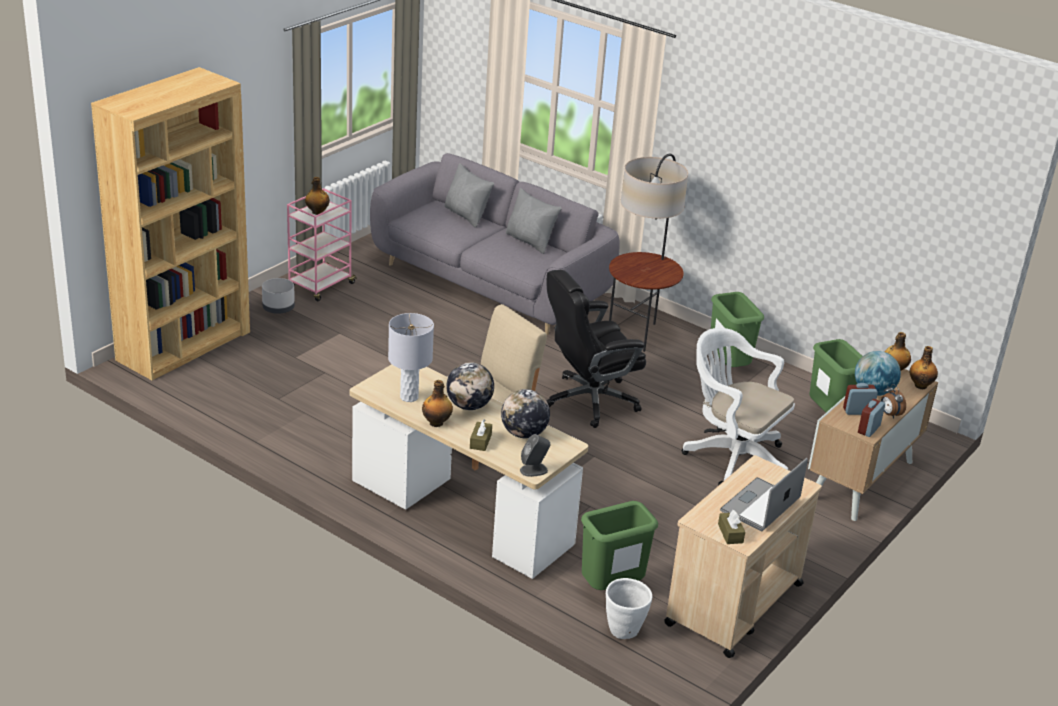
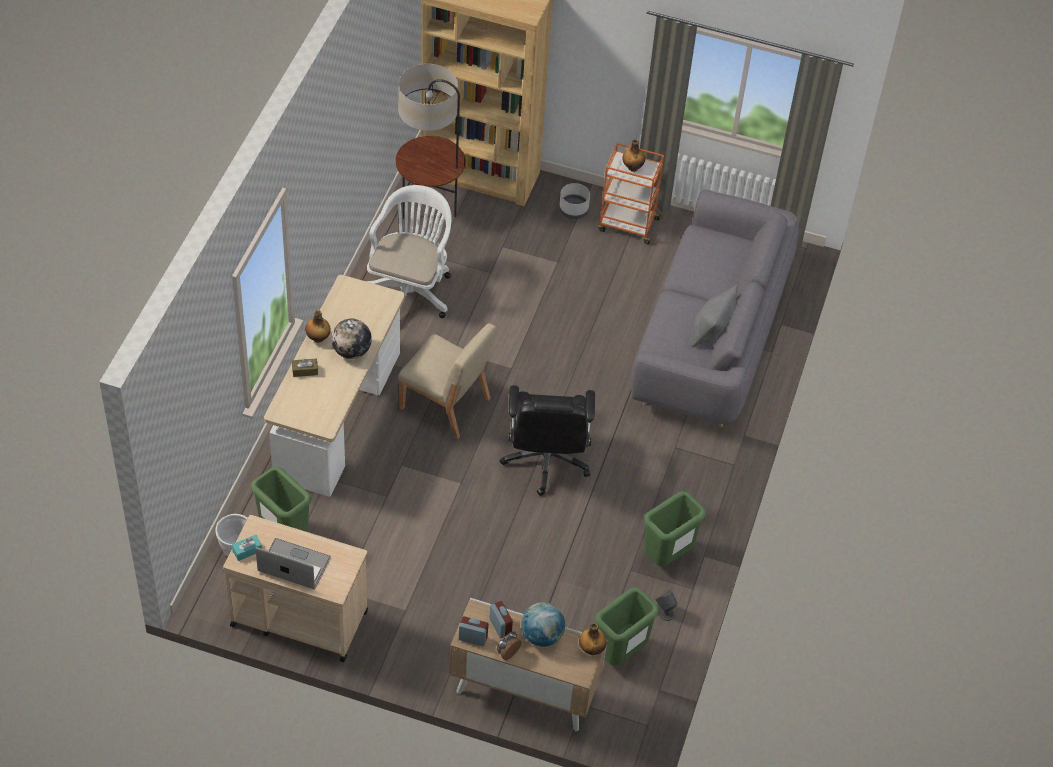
camera: 70 degrees right, 20 degrees up
(320, 286) = (627, 224): pink cart -> orange cart
(409, 397) = (346, 312): grey table lamp -> none
(466, 215) = (732, 272): grey pillow -> none
(524, 434) = (328, 394): globe -> none
(534, 470) = (281, 412): grey speaker -> grey speaker (665, 611)
(589, 401) = (546, 460): black office chair -> black office chair turned 135 degrees counterclockwise
(638, 335) = (685, 473): floor lamp -> floor lamp (429, 209)
(730, 533) = (247, 551): brown tissue box -> turquoise tissue box
(731, 457) = (510, 583): white office chair -> white office chair (410, 290)
(920, 385) = (575, 674): bottle -> none

